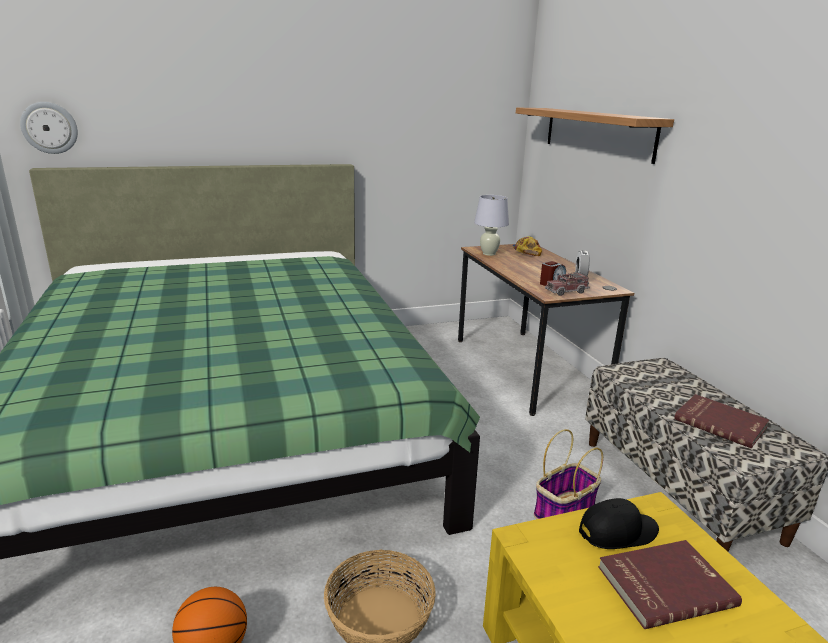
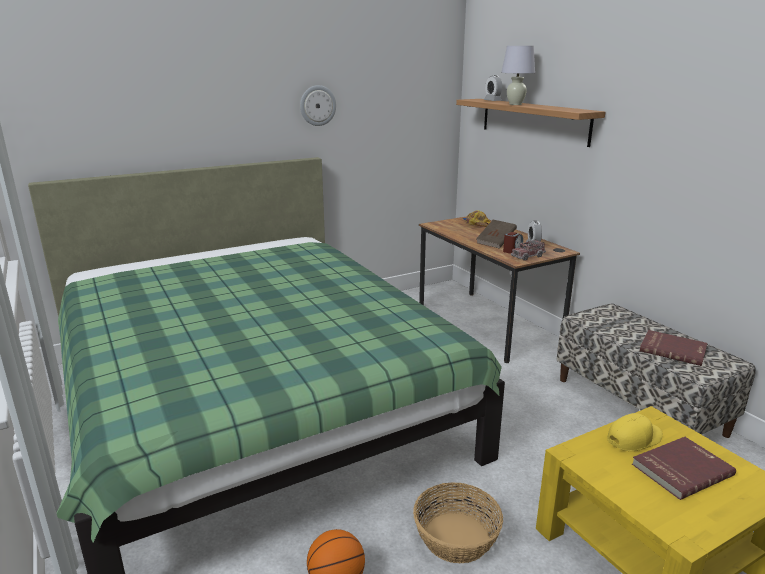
camera: 10 degrees left, 0 degrees up
(49, 128) = (44, 143): wall clock -> wall clock (317, 105)
(488, 254) = (446, 228): white table lamp -> white table lamp (515, 104)
(537, 273) = (495, 242): none -> brown book
(554, 109) = (492, 101): none -> alarm clock
(564, 512) = (561, 436): basket -> none
(617, 532) = (634, 438): black cap -> yellow cap

